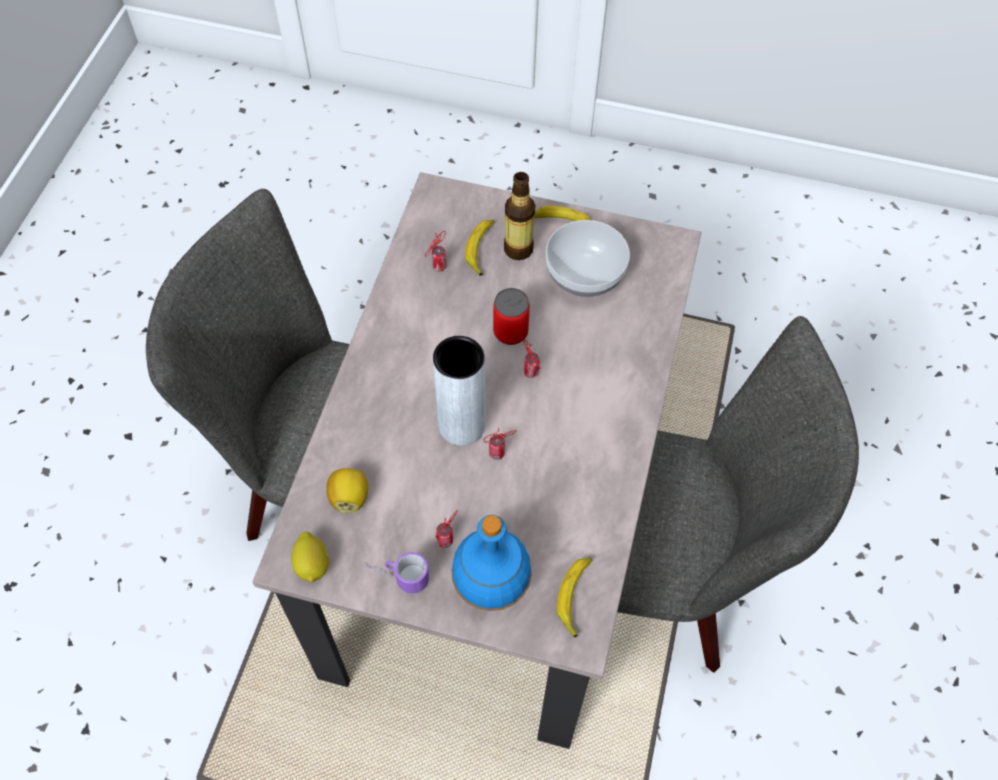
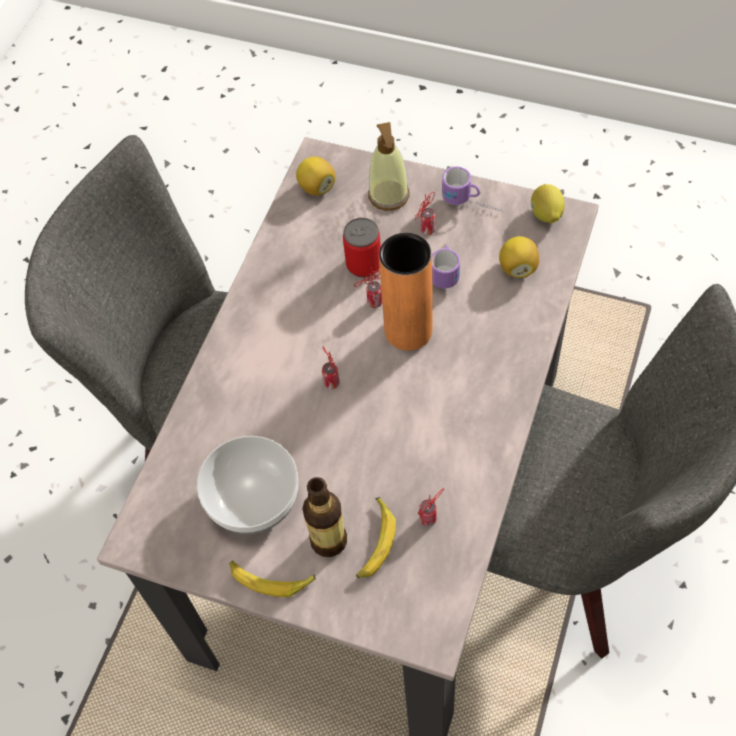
camera: 170 degrees left, 0 degrees up
(424, 495) = (446, 267): none -> mug
(461, 425) = (408, 330): grey vase -> orange vase
(490, 586) = (389, 195): blue bottle -> soap dispenser
(510, 332) = (349, 430): can -> can (364, 264)
(576, 596) = (317, 187): banana -> lemon

